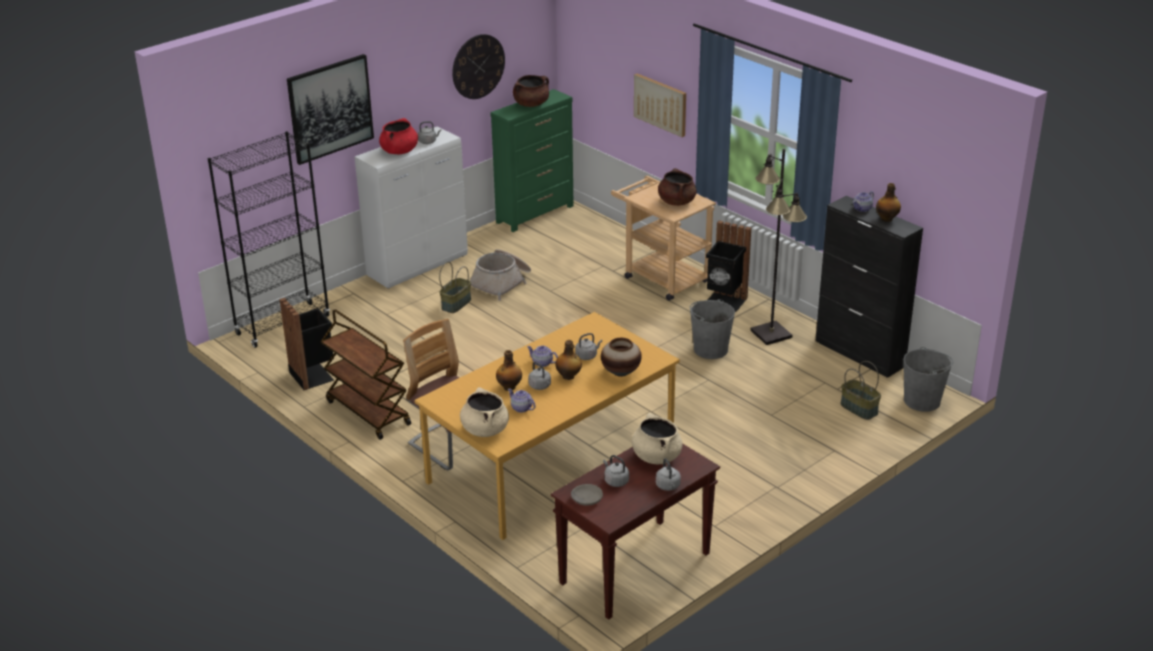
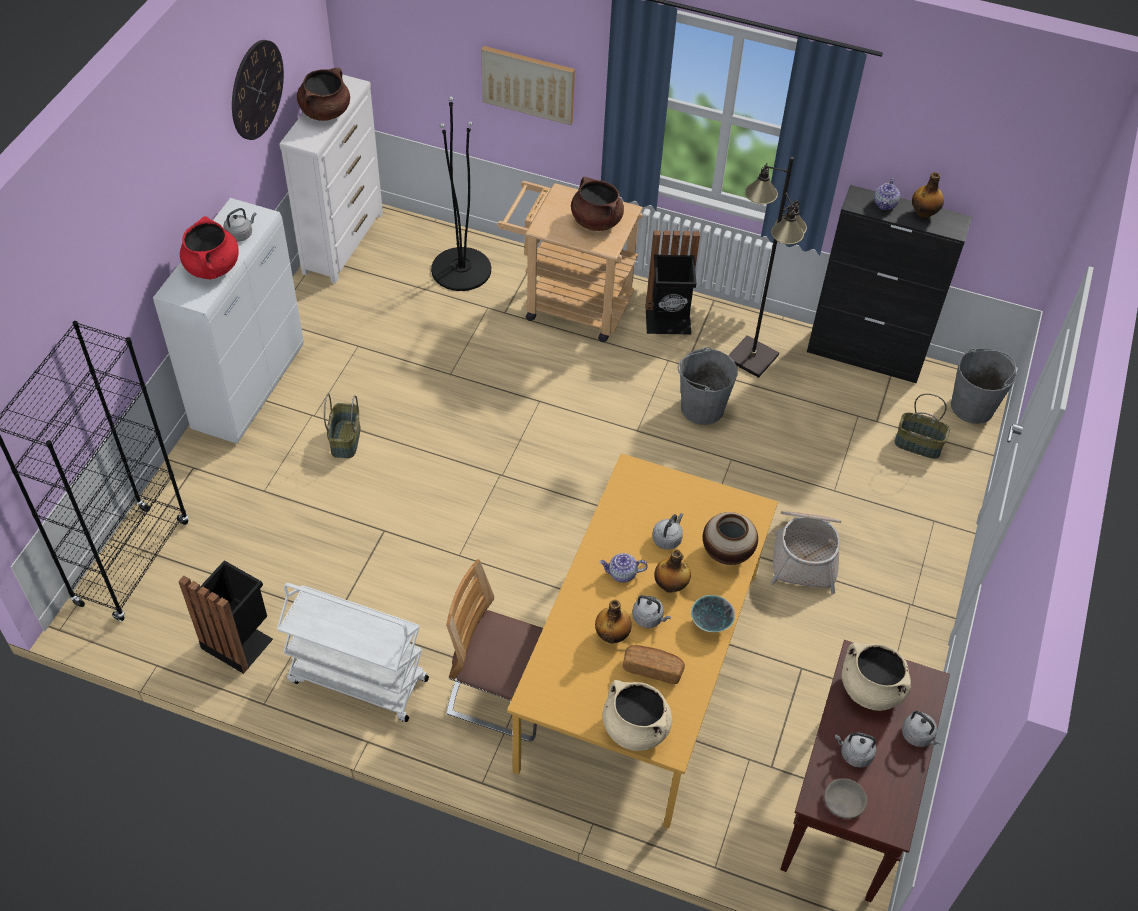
camera: 30 degrees left, 20 degrees up
(330, 108) = (112, 252): picture -> none
(367, 413) = (357, 680): brown cart -> white cart
(502, 283) = (380, 381): basket -> basket (805, 553)
(521, 408) = (652, 668): teapot -> bread
(535, 214) = (343, 242): green dresser -> white dresser
(578, 399) = (710, 623): none -> bowl
(602, 244) = (461, 269): none -> black floor lamp

